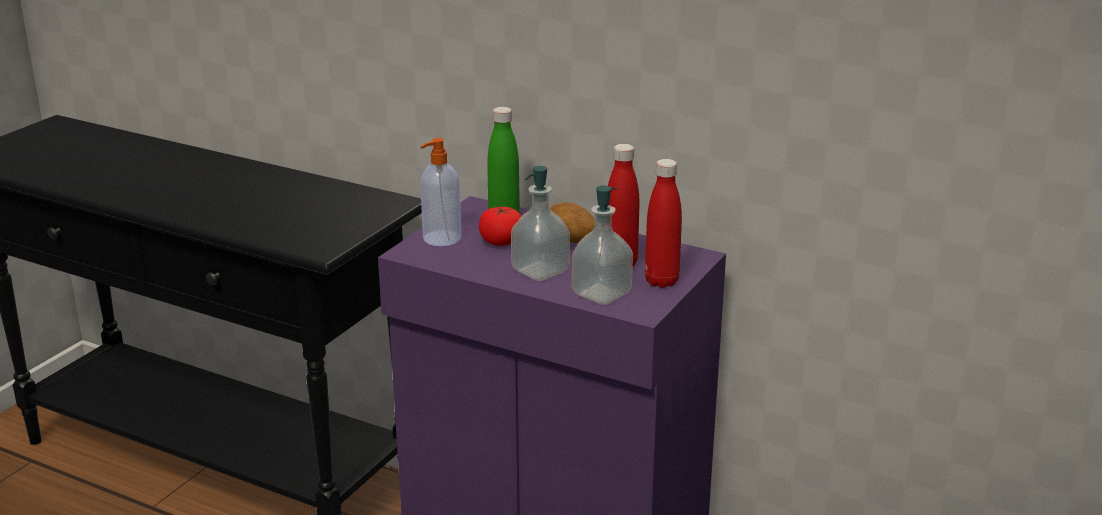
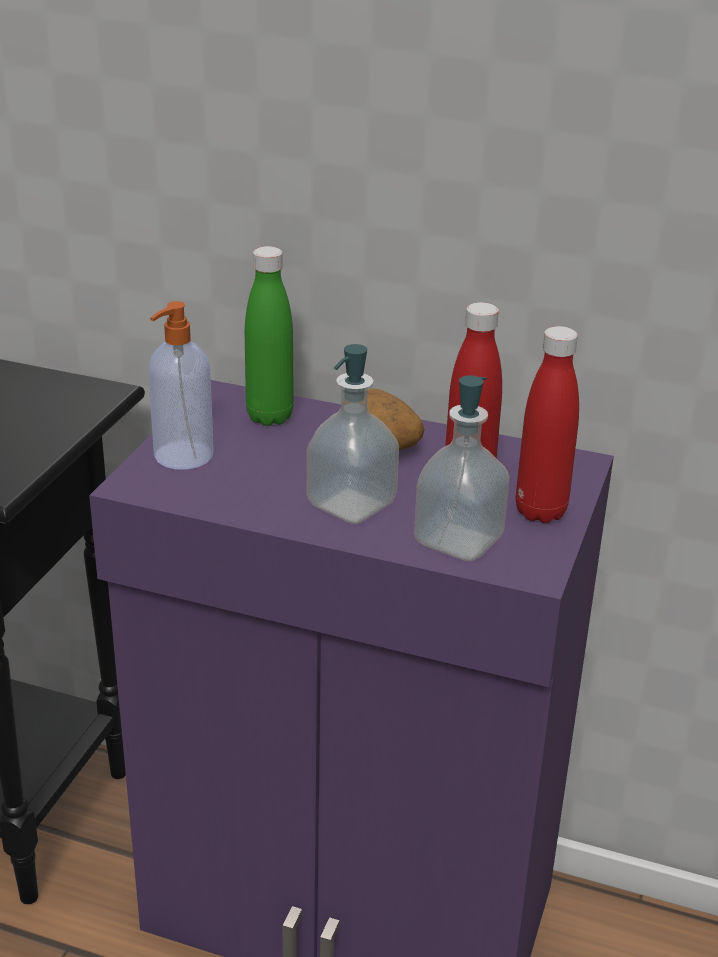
camera: 10 degrees left, 5 degrees up
(501, 241) = (276, 454): tomato -> none

